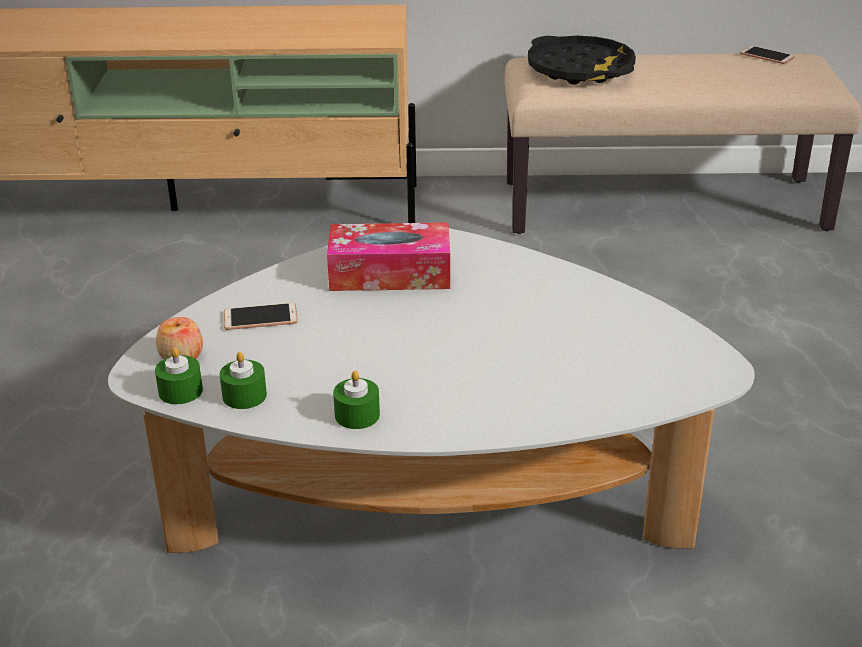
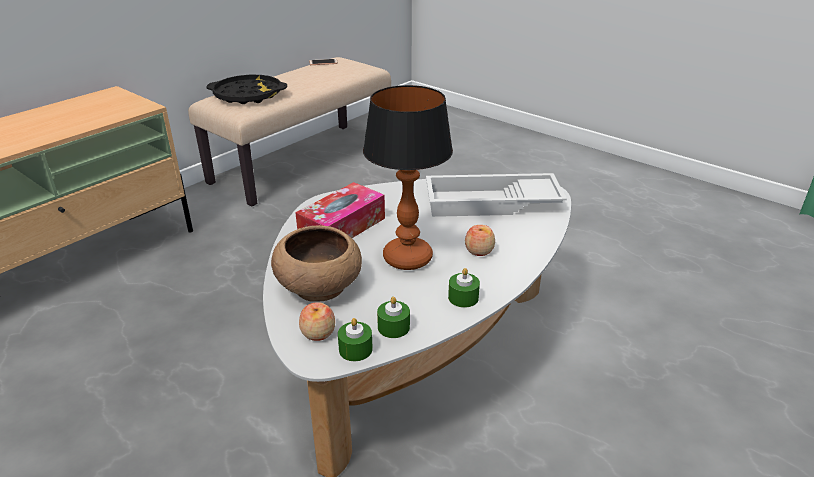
camera: 50 degrees left, 0 degrees up
(260, 318) = (320, 286): phone -> brown bowl
(385, 342) = (407, 258): none -> table lamp
(475, 382) = (479, 250): none -> apple
(606, 342) = (491, 203): none -> white tray

